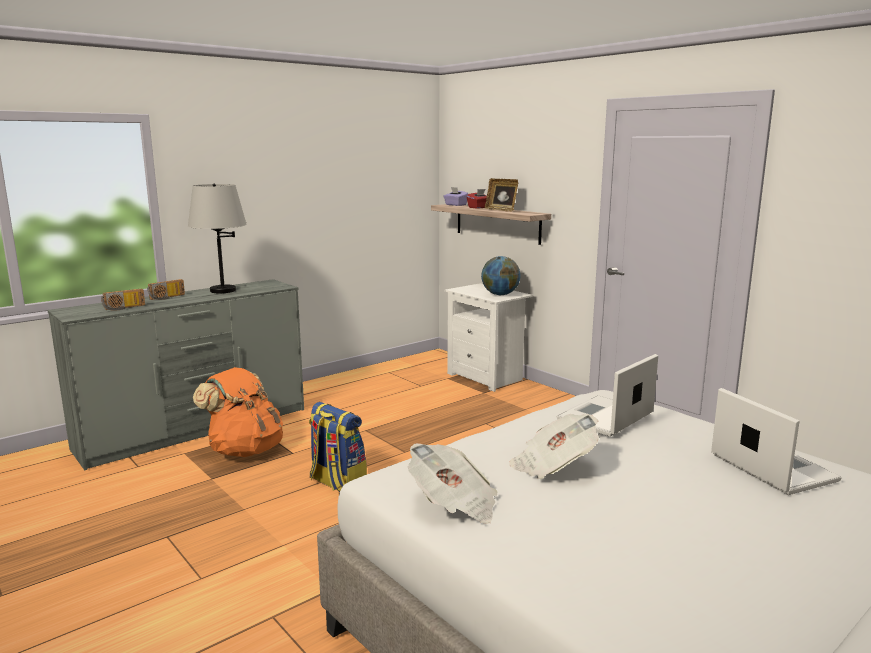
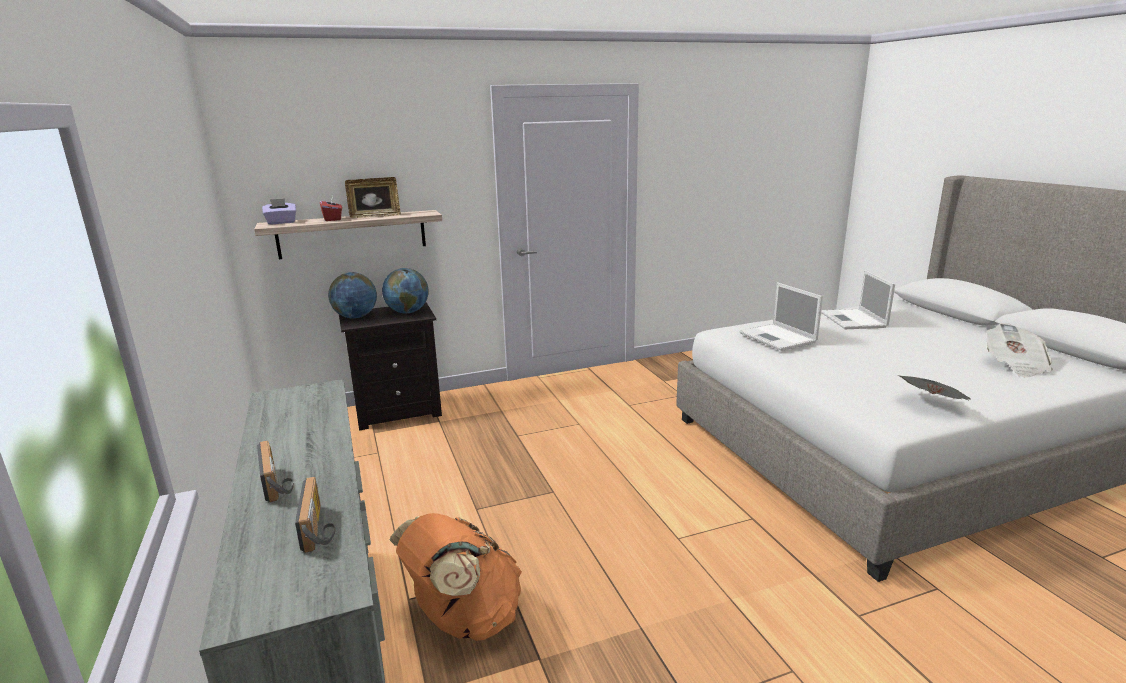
camera: 70 degrees left, 5 degrees up
(222, 290) = (289, 432): grey table lamp -> none
(337, 483) = (605, 546): backpack -> none
(474, 287) = (355, 317): none -> globe
(487, 377) = (398, 411): white nightstand -> black nightstand
(552, 466) = (860, 368): newspaper -> newspaper (1015, 366)
(770, 467) = (854, 320): laptop -> laptop turned 90 degrees counterclockwise

